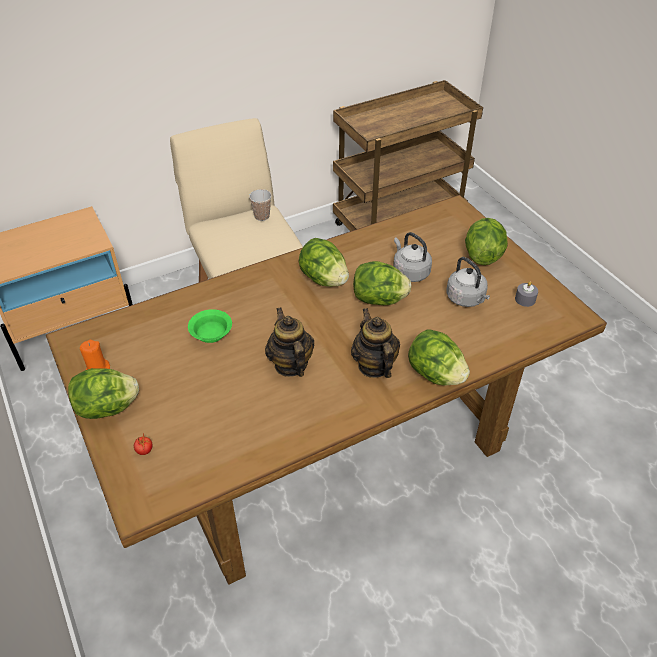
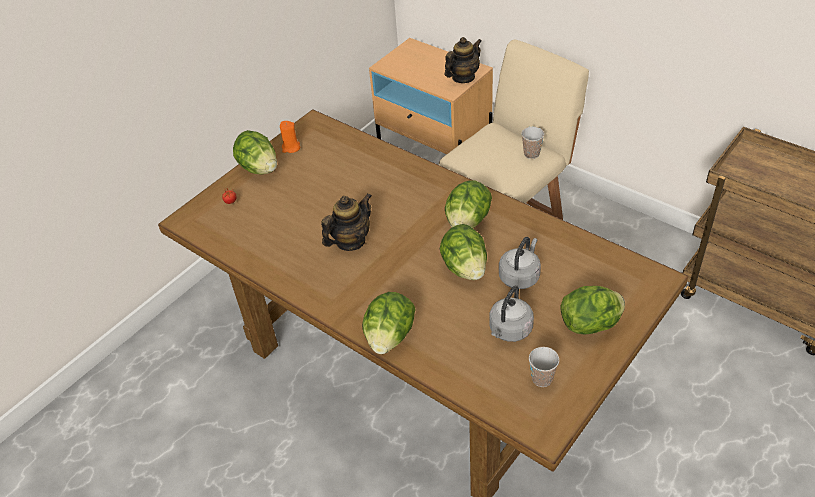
camera: 70 degrees right, 0 degrees up
(212, 334) = (359, 185): green bowl -> none
(374, 365) = (377, 292): teapot -> teapot (463, 77)
(525, 299) = (542, 379): grey candle -> cup

